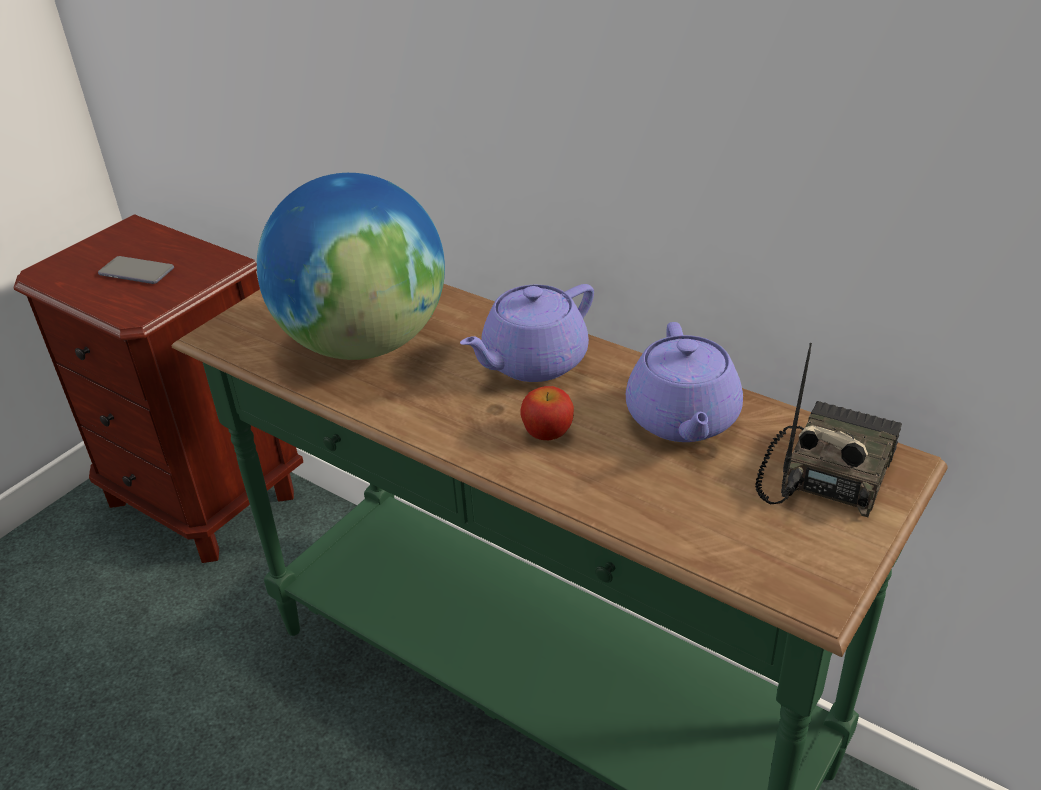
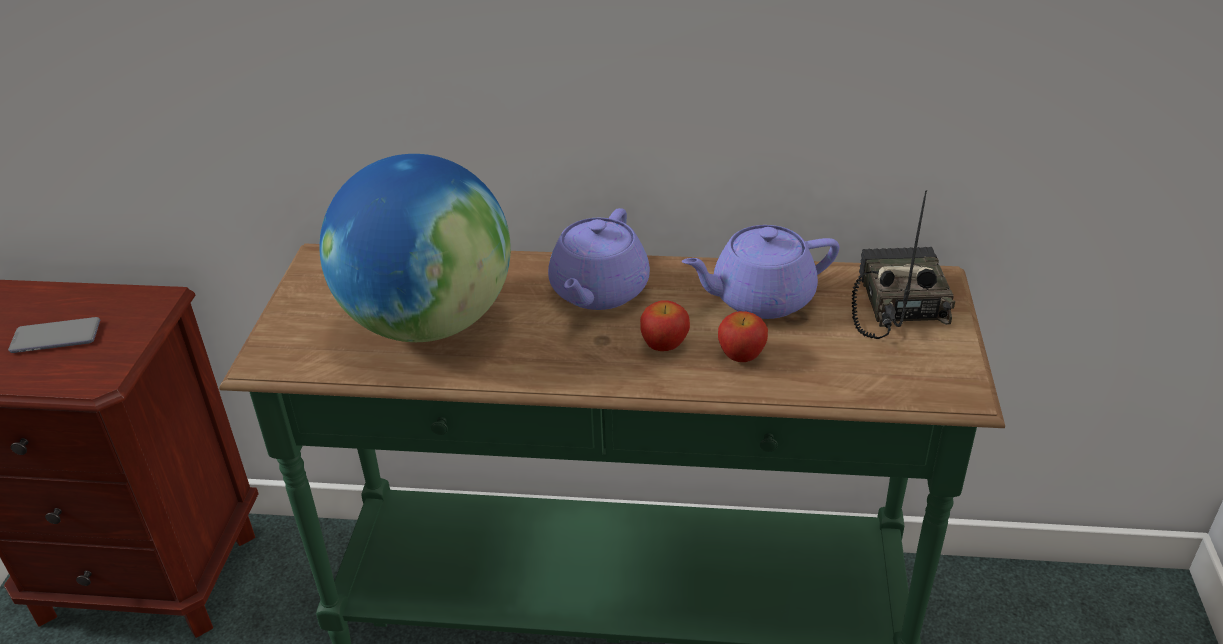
camera: 30 degrees left, 0 degrees up
(611, 470) = (741, 355): none -> apple
(682, 419) = (760, 298): purple teapot -> purple teapot turned 105 degrees clockwise

